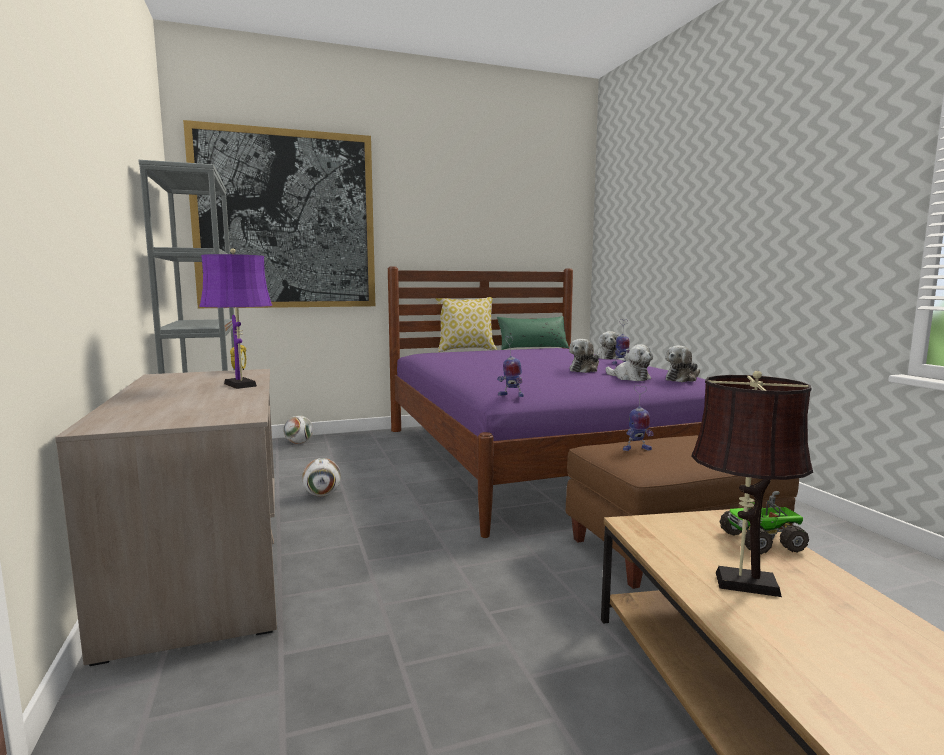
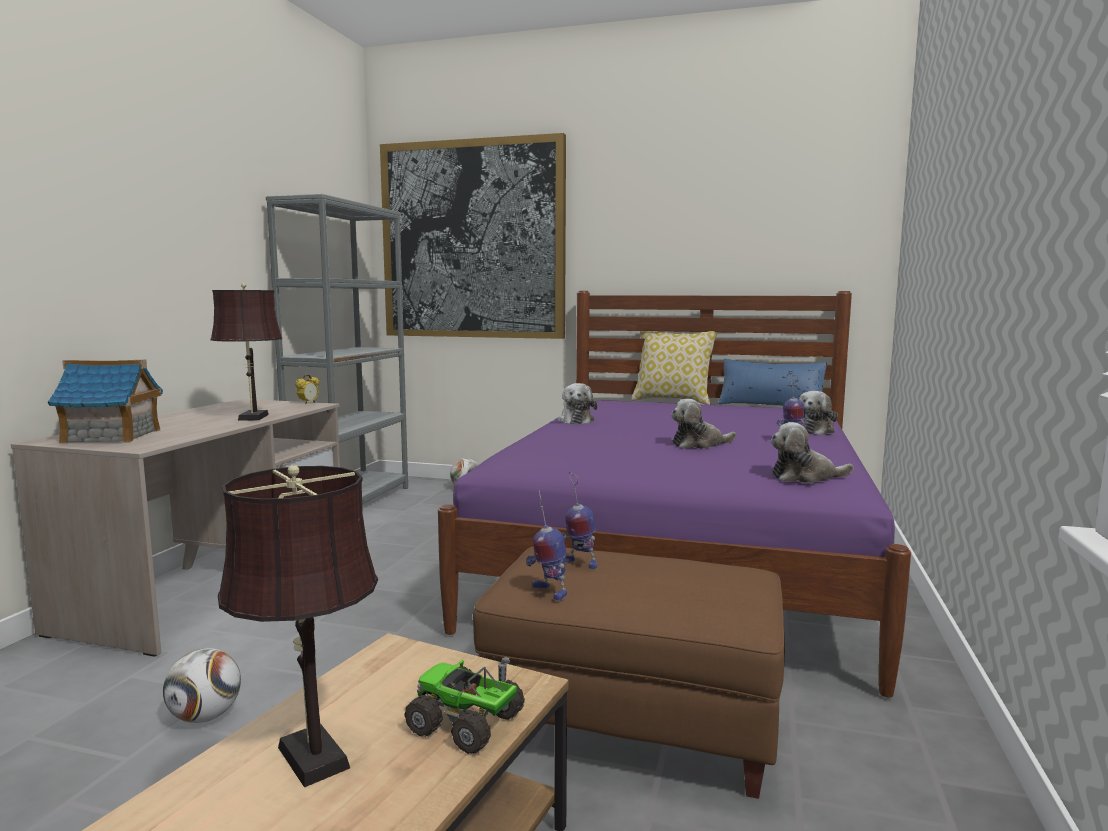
camera: 35 degrees right, 0 degrees up
(162, 414) = (112, 436): none -> toy house
(241, 385) = (252, 418): purple table lamp -> brown table lamp
(322, 495) = (394, 546): football -> football (205, 717)
(511, 395) = (502, 464): toy robot -> toy robot (548, 592)
(532, 348) = (770, 406): green pillow -> blue pillow
(629, 378) = (723, 464): plush toy -> plush toy (576, 420)

